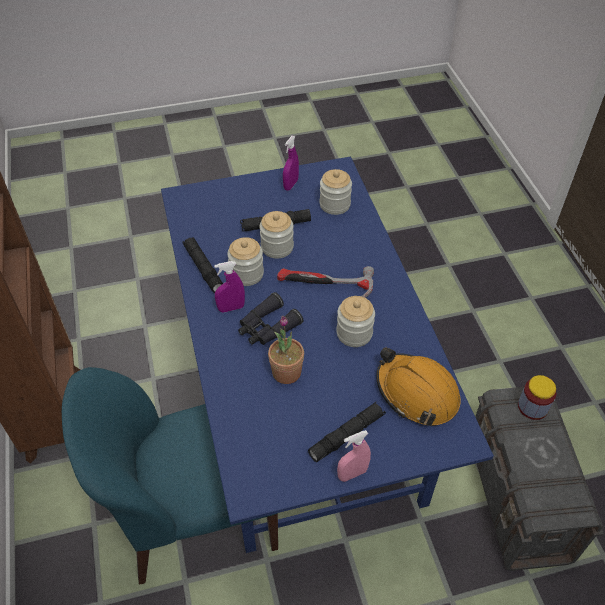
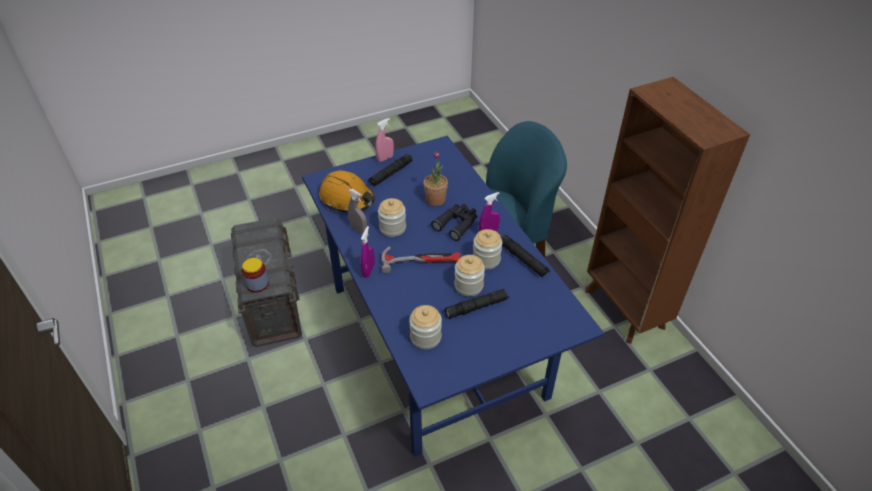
camera: 170 degrees right, 5 degrees down
(291, 184) = (475, 355): purple spray bottle -> purple spray bottle (368, 271)
(400, 337) = (358, 229): none -> grey spray bottle

